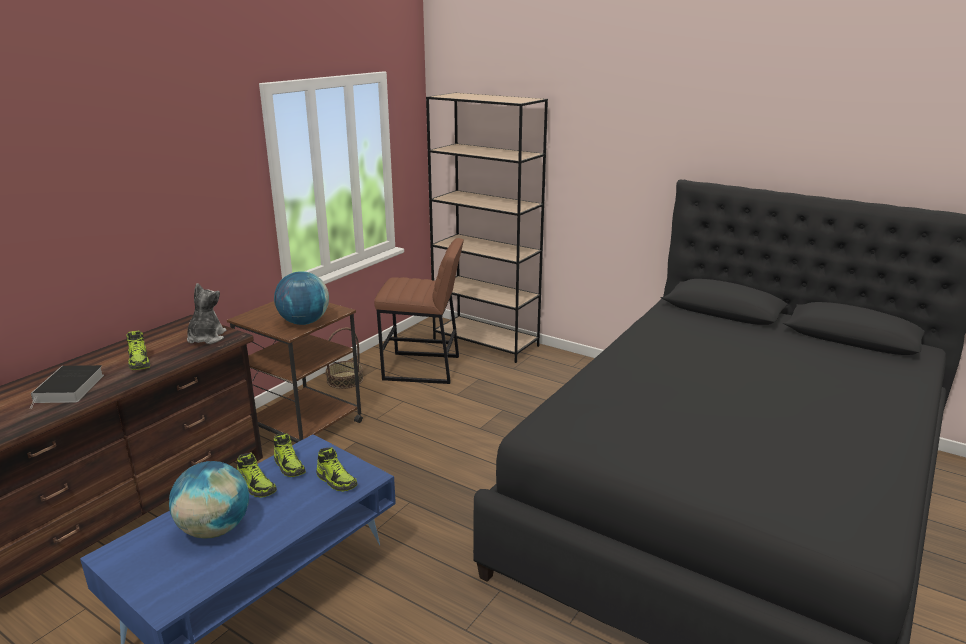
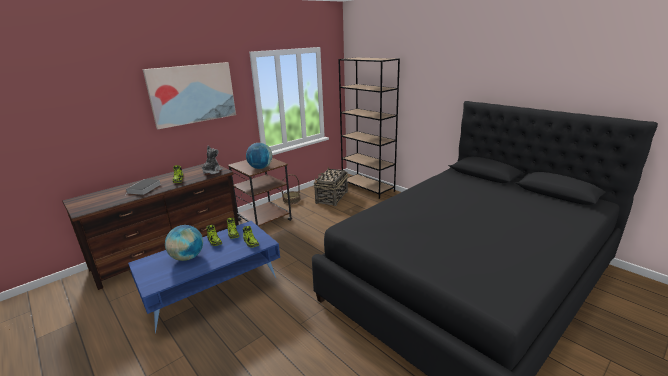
camera: 15 degrees right, 0 degrees up
(152, 175) = (192, 94): none -> picture
(424, 368) = (331, 197): brown chair -> basket

